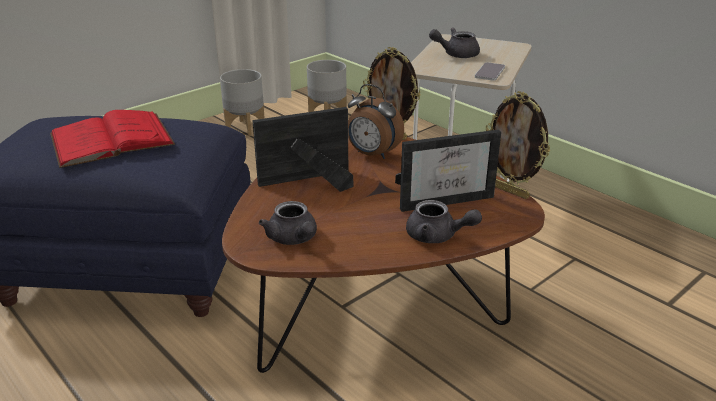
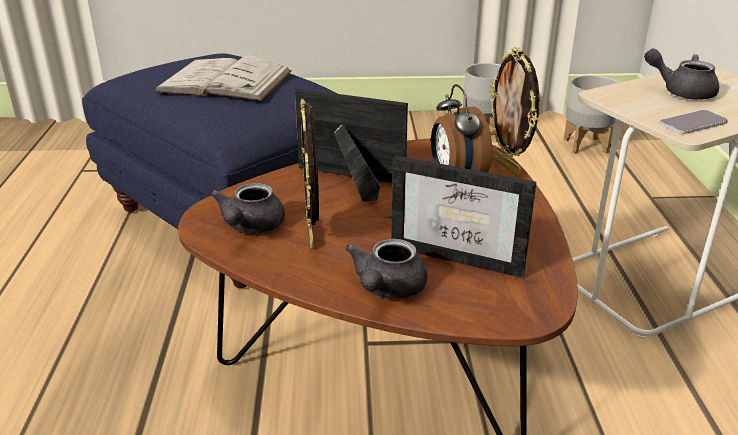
camera: 40 degrees right, 0 degrees up
(111, 139) = (225, 81): red book -> white book
(437, 236) = (387, 290): grey teapot -> grey teapot turned 45 degrees clockwise
(511, 191) = (557, 281): picture frame -> picture frame (312, 235)

